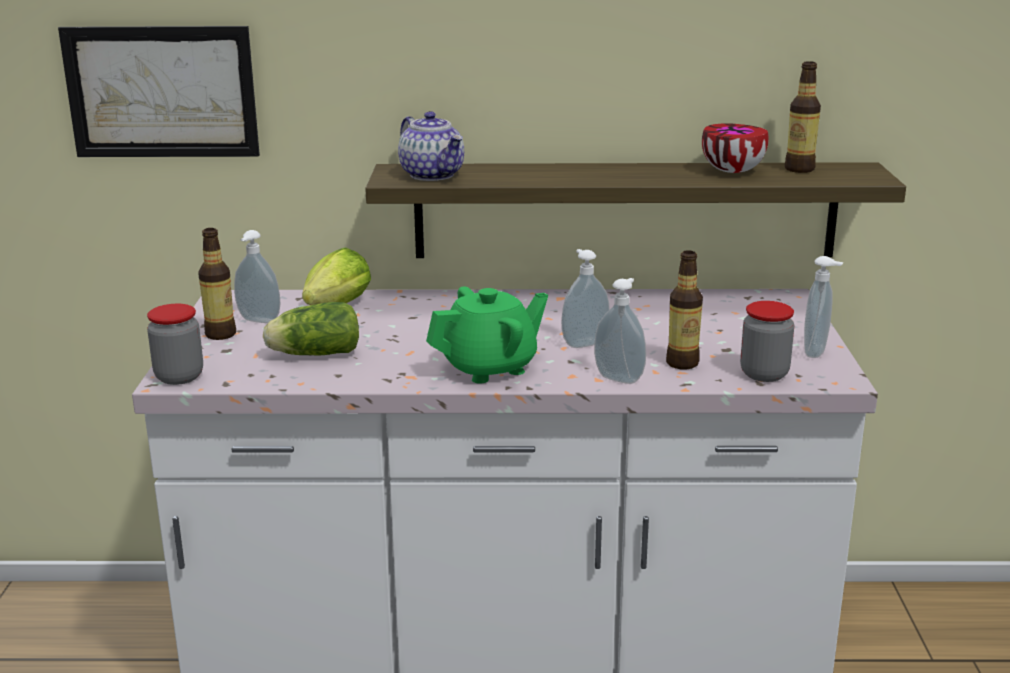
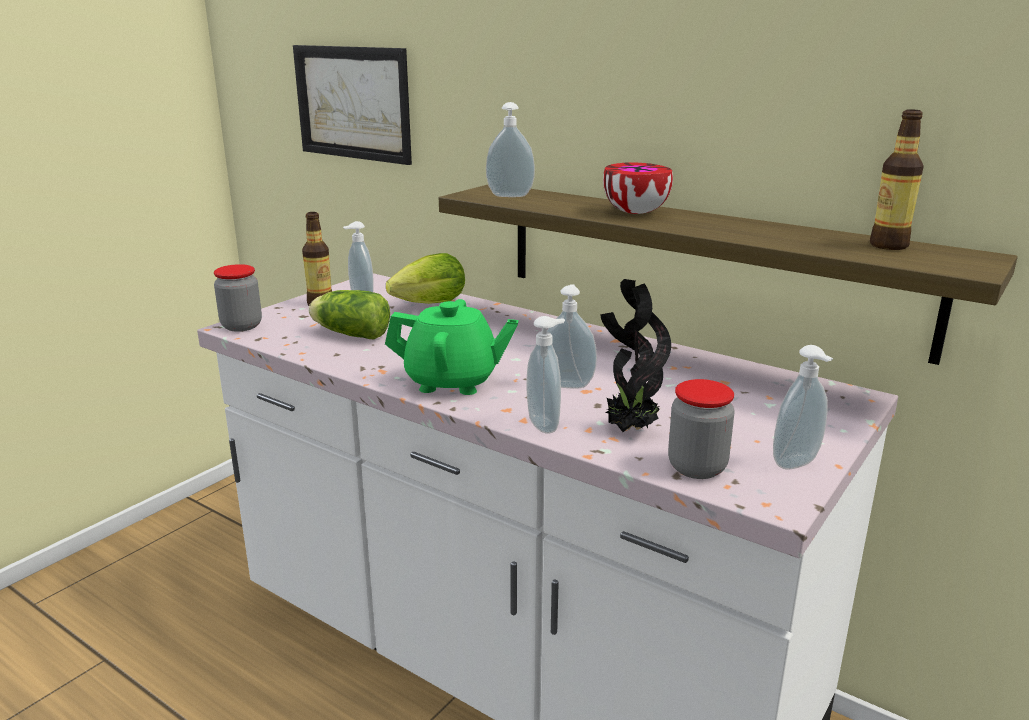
camera: 35 degrees right, 0 degrees up
(433, 175) = (510, 196): teapot -> soap dispenser
(682, 363) = (628, 430): bottle -> potted plant
(733, 172) = (801, 236): bowl -> bowl (635, 213)

